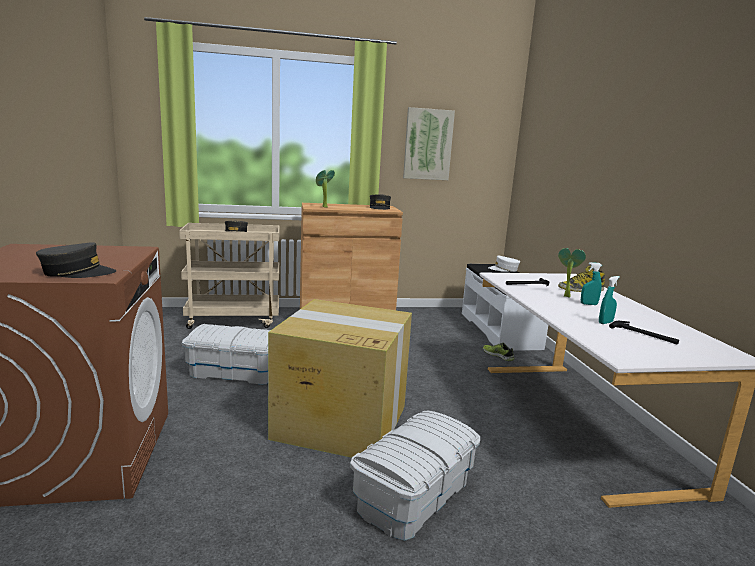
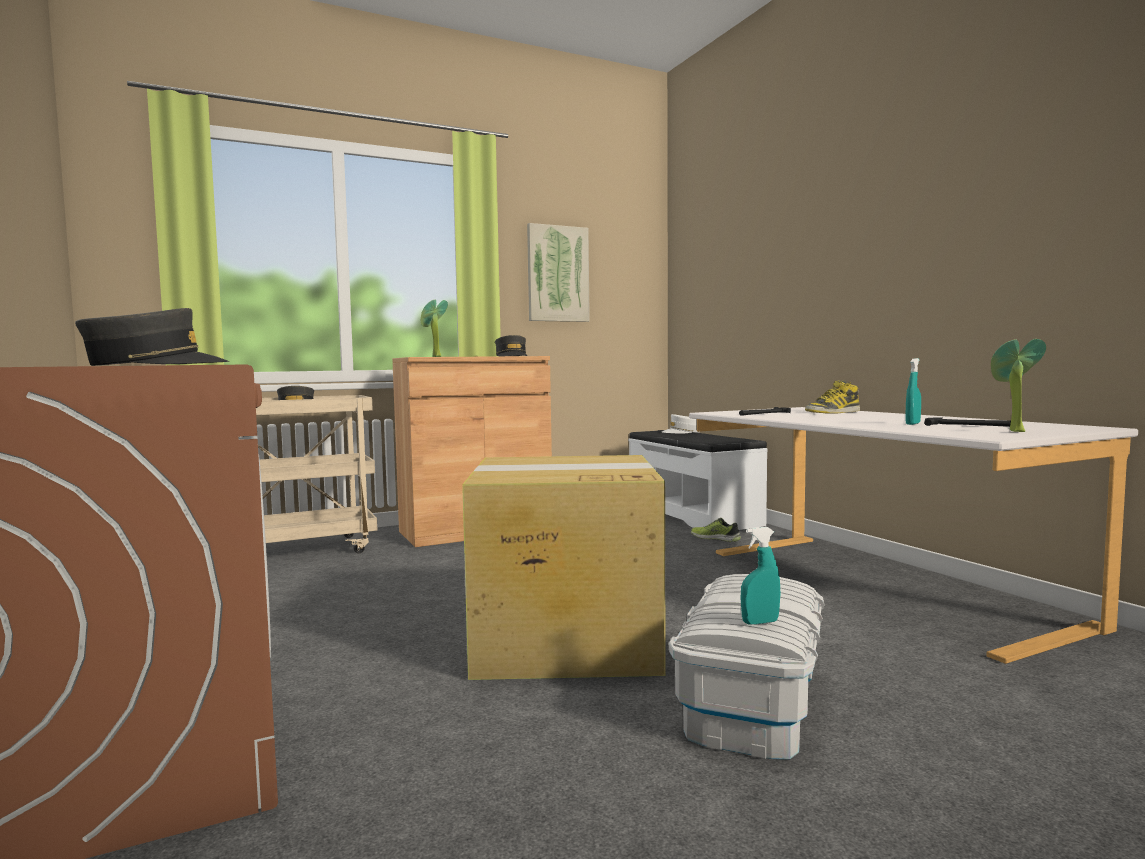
camera: 15 degrees left, 10 degrees down
(234, 372) = (345, 609): white storage box -> none
(565, 296) = (825, 416): potted plant -> potted plant (1012, 431)
(588, 304) = (865, 417): turquoise spray bottle -> turquoise spray bottle (760, 622)

